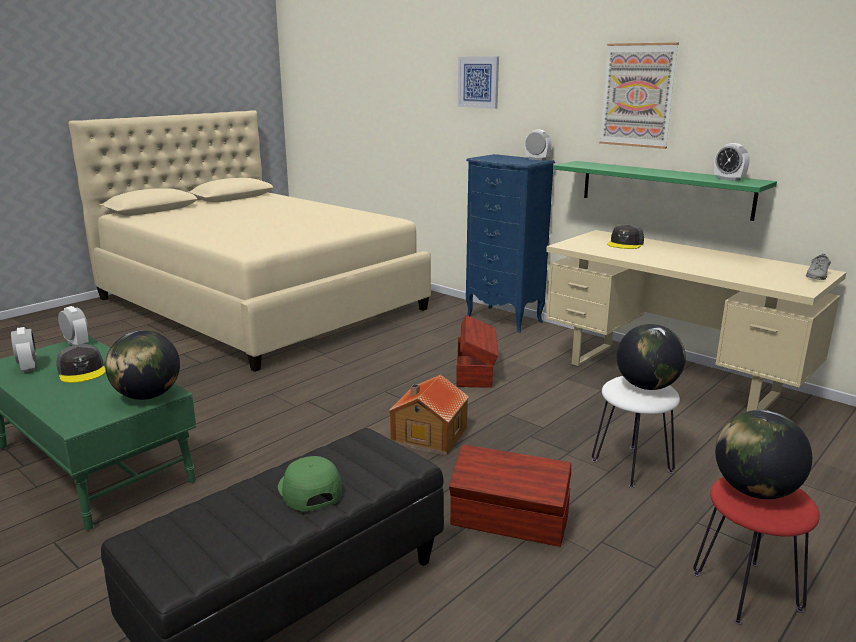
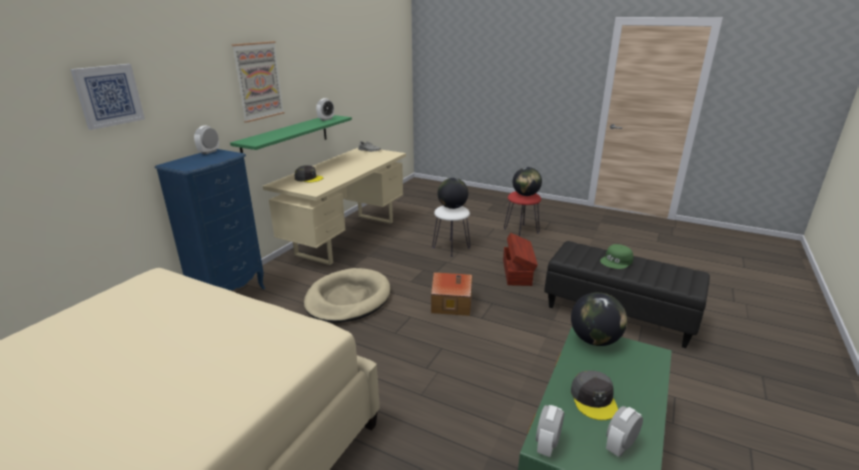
camera: 105 degrees left, 5 degrees up
(82, 371) = (593, 399): grey cap -> grey cap turned 135 degrees clockwise
(475, 371) = (348, 299): brown storage box -> beige dog bed

